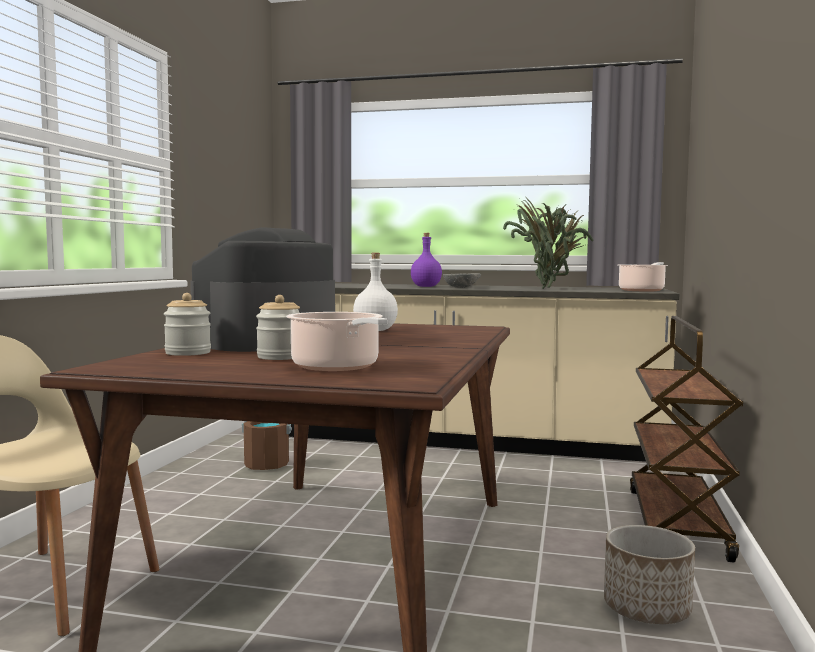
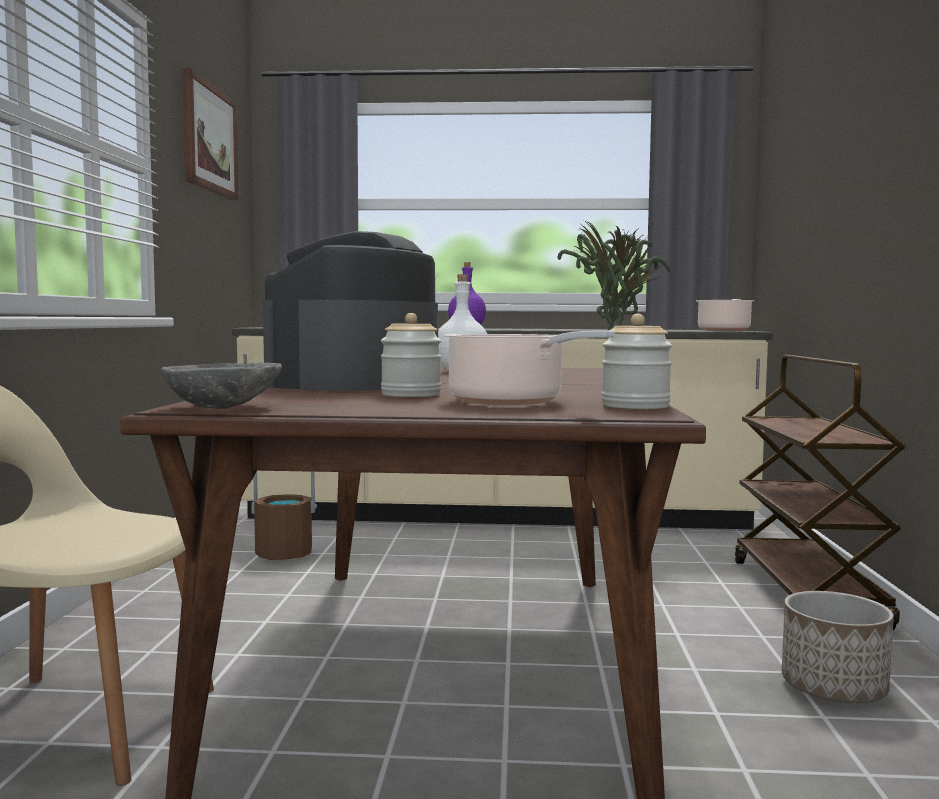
camera: 10 degrees left, 0 degrees up
(188, 353) = (279, 393): jar -> jar (635, 406)
(228, 138) = (209, 139): none -> picture
(462, 287) = (513, 329): grey bowl -> grey bowl (225, 407)

